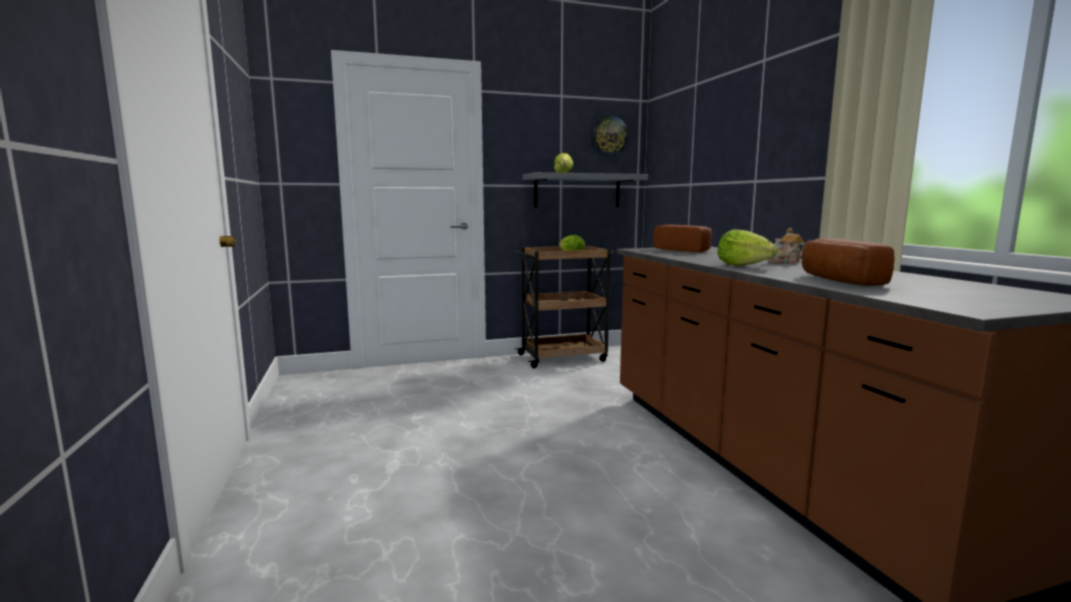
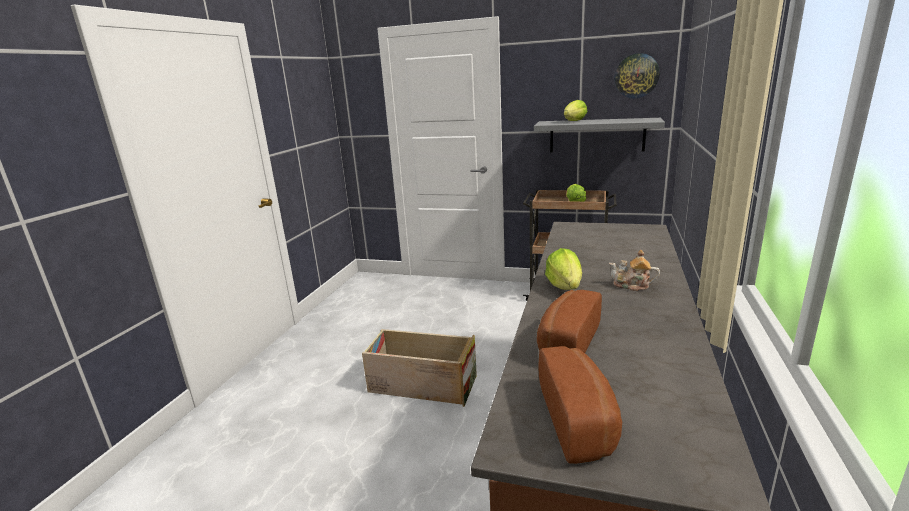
camera: 35 degrees right, 10 degrees up
(515, 452) = (421, 384): none -> crate
(684, 250) = (607, 234): bread -> bread (580, 419)

